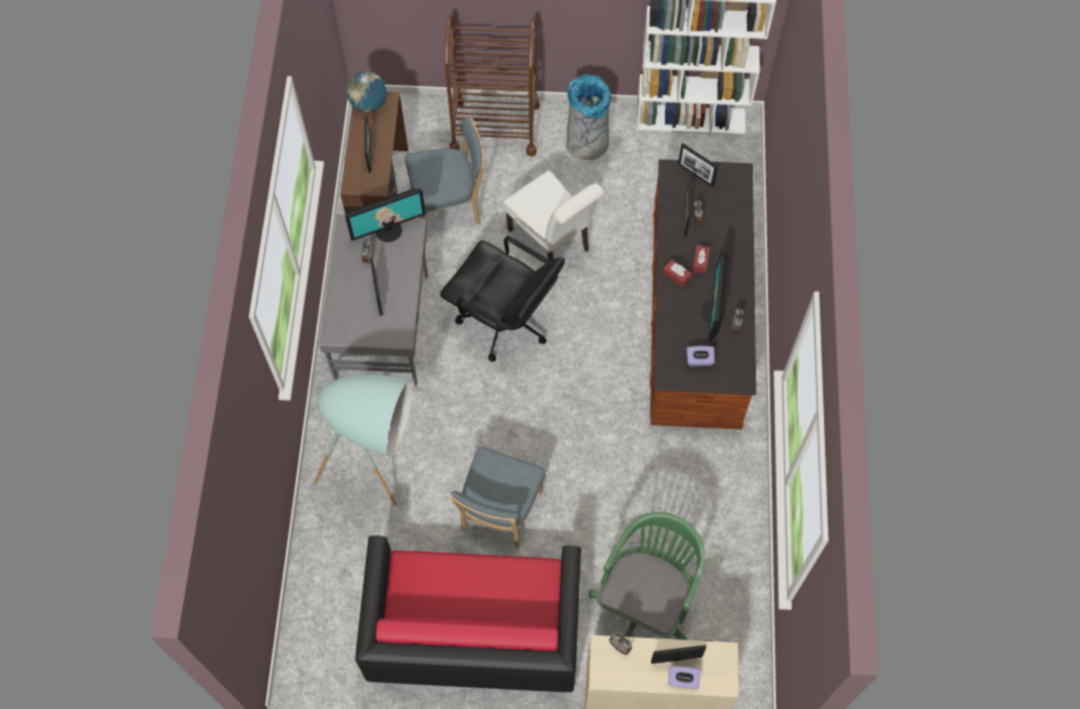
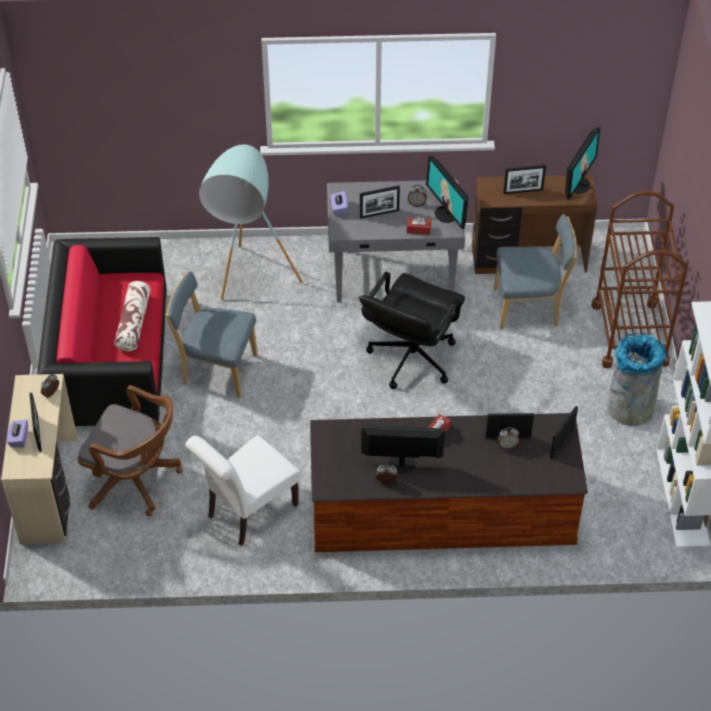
camera: 85 degrees right, 15 degrees down
(368, 103) = (578, 185): globe -> monitor
(449, 206) = (529, 308): blue chair -> blue chair turned 75 degrees counterclockwise
(470, 579) = (134, 322): none -> pillow
(552, 243) = (503, 388): white chair -> white chair (247, 513)
(646, 600) = (135, 480): green office chair -> brown office chair
(699, 360) = (344, 453): purple tissue box -> purple tissue box (339, 208)
(700, 262) = (456, 451): red tissue box -> red tissue box (418, 229)

